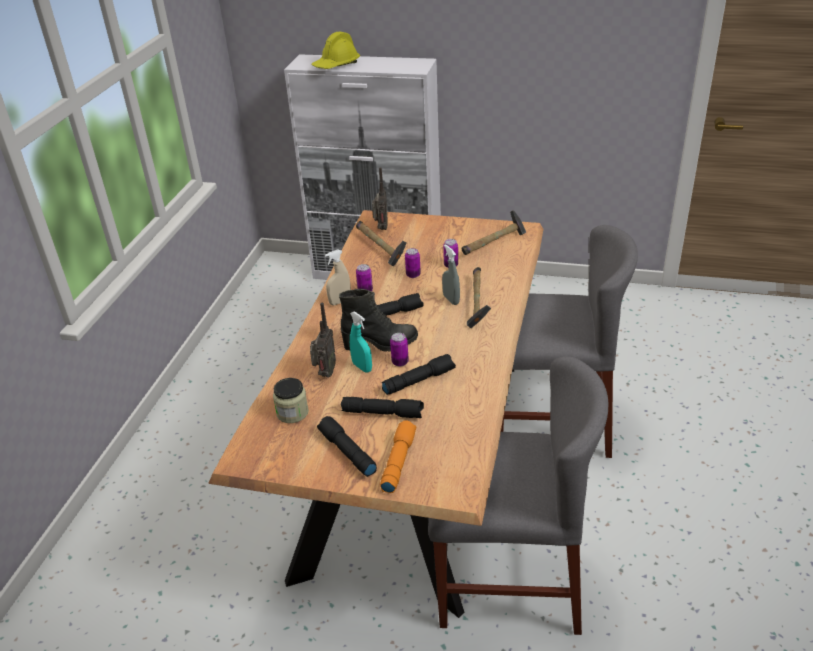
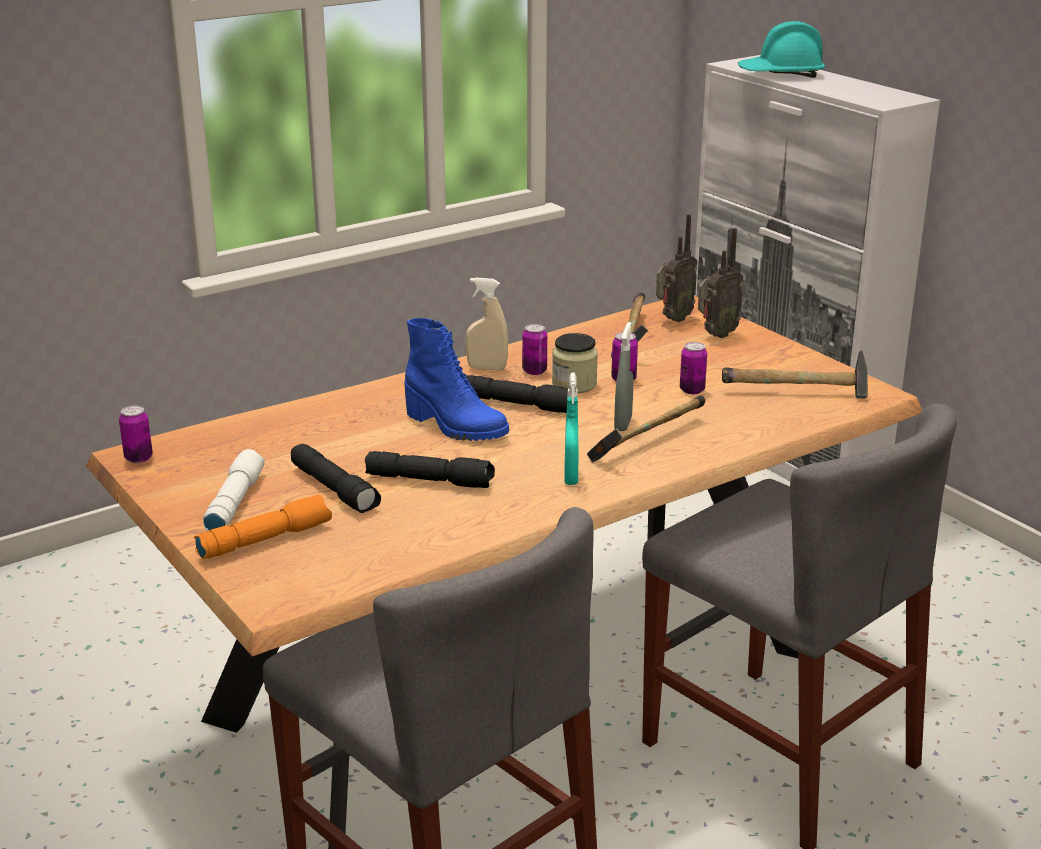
camera: 40 degrees right, 10 degrees down
(292, 413) = (249, 442): jar -> jar (574, 384)
(325, 374) = (344, 425): radio -> radio (716, 335)
(336, 65) = (781, 74): yellow hard hat -> turquoise hard hat
(346, 452) = (233, 502): black flashlight -> white flashlight
(362, 367) = (394, 438): turquoise spray bottle -> turquoise spray bottle (571, 477)
(380, 344) = (455, 427): black boot -> blue boot
(400, 362) = (443, 454): can -> can (138, 458)

